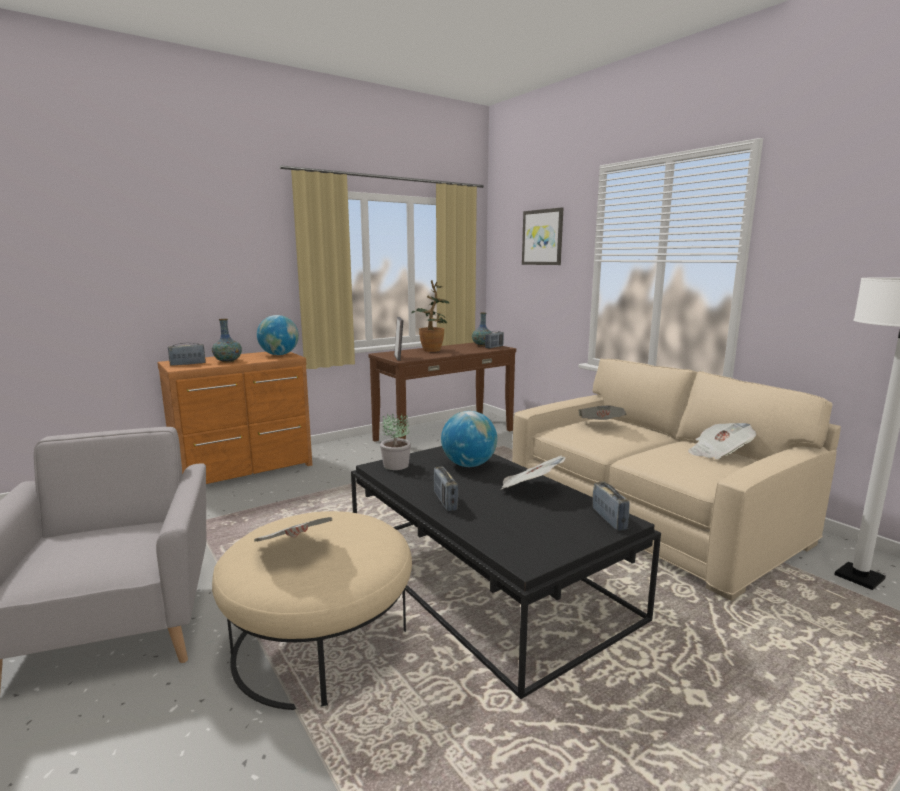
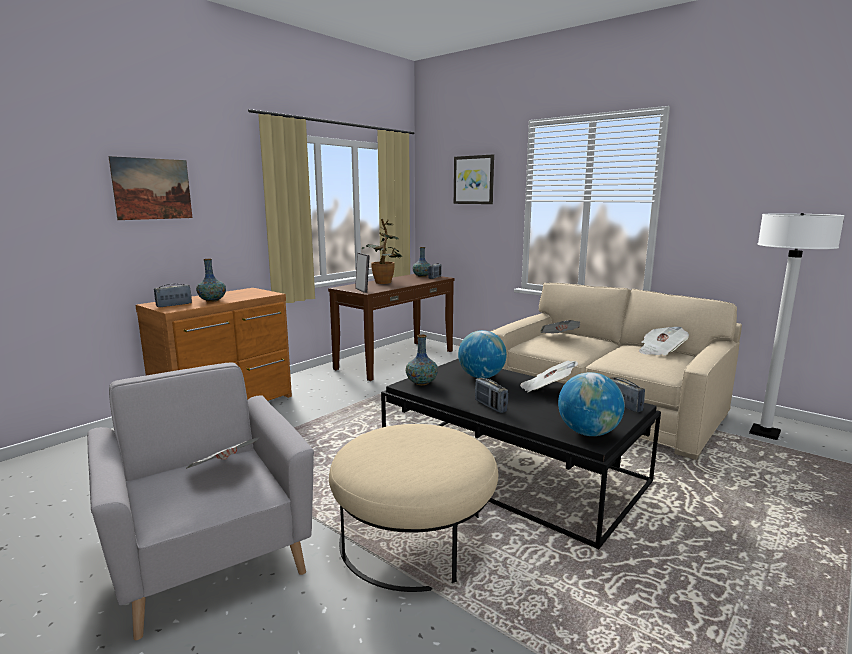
camera: 15 degrees left, 0 degrees up
(177, 248) = (152, 189): none -> picture
(279, 355) = (255, 292): globe -> globe (588, 433)
(294, 549) = (403, 456): newspaper -> newspaper (224, 471)
(396, 465) = (421, 383): potted plant -> vase

